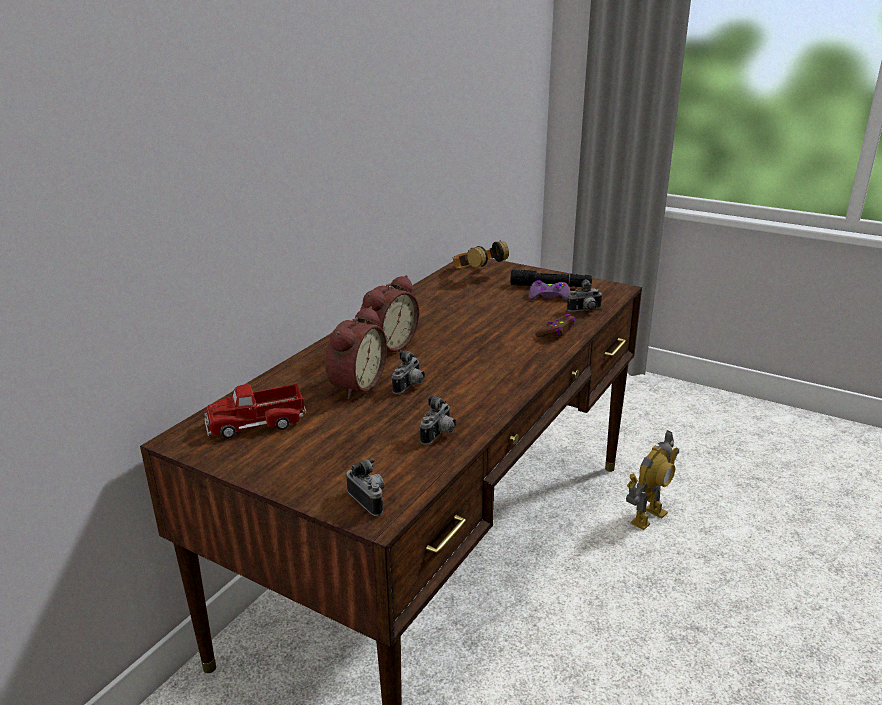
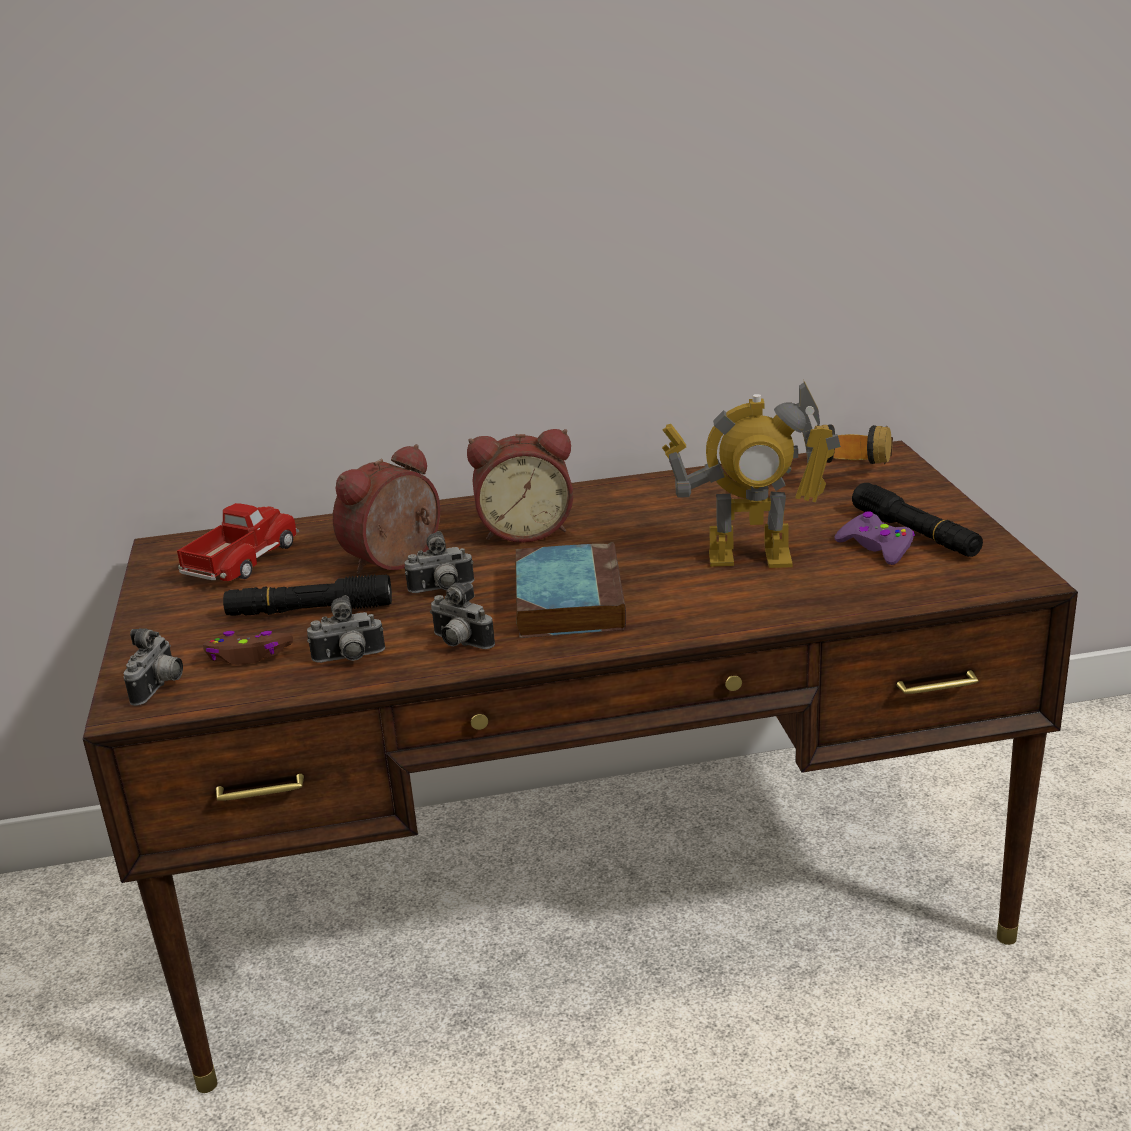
camera: 50 degrees right, 0 degrees up
(256, 423) = (242, 560): toy truck -> toy truck turned 90 degrees clockwise
(354, 385) = (397, 562): alarm clock -> alarm clock turned 150 degrees clockwise
(362, 426) = (309, 611): none -> black flashlight
(478, 364) = (567, 599): none -> book
(556, 332) = (764, 601): brown game controller -> brown game controller (248, 656)
(585, 311) = (880, 590): camera -> camera (459, 644)
(648, 517) = (951, 1046): toy robot -> toy robot (750, 558)

